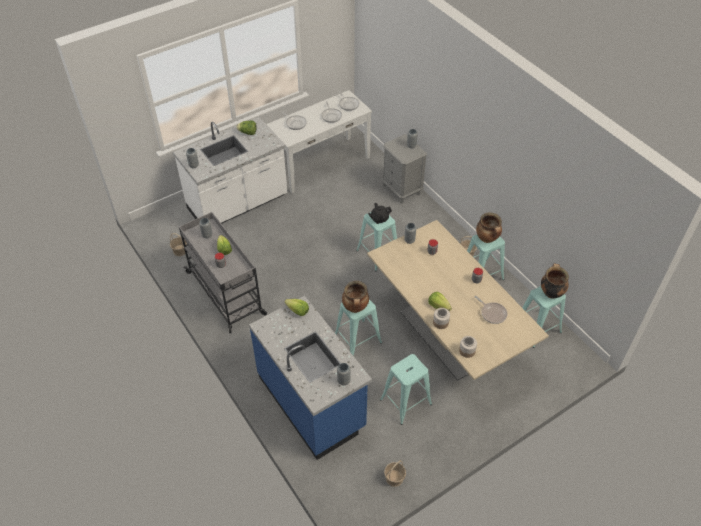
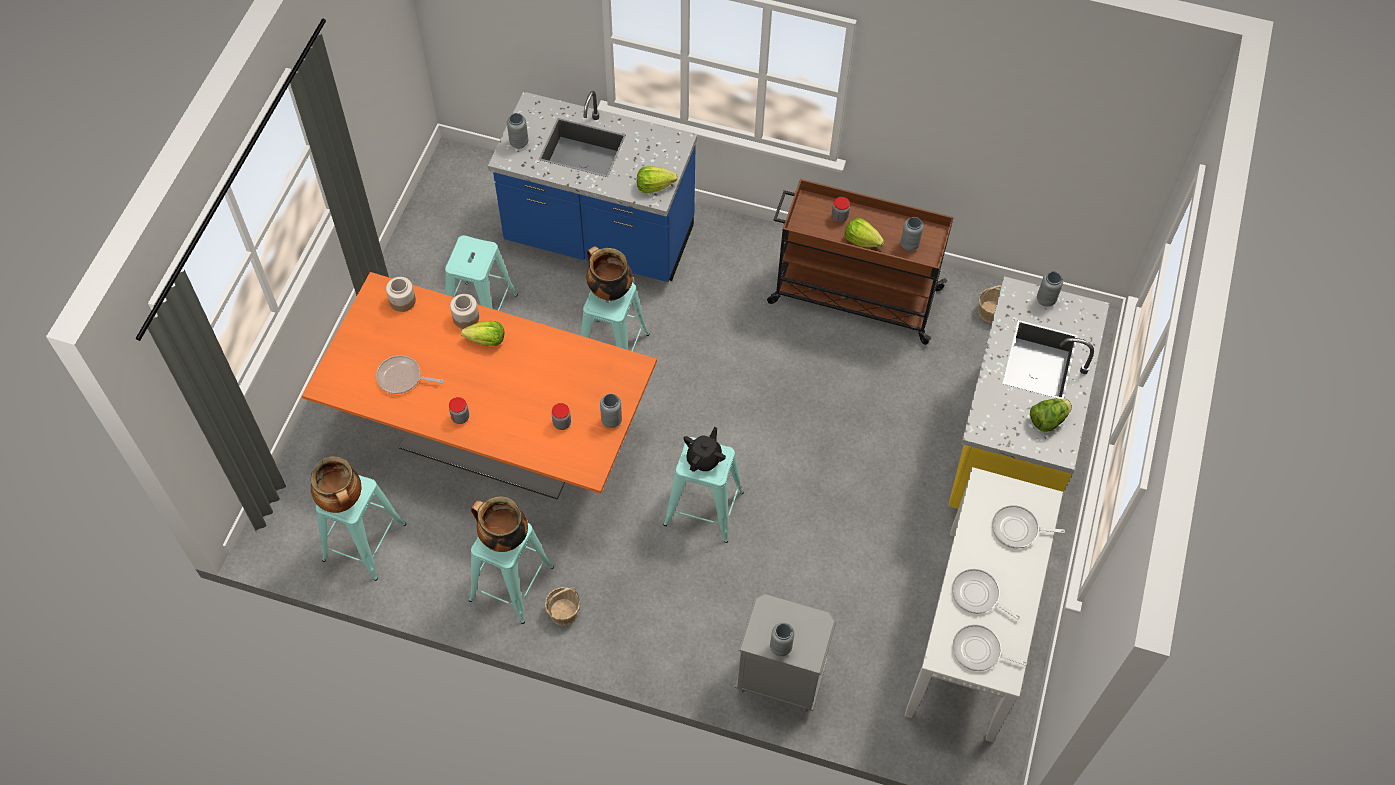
camera: 140 degrees right, 10 degrees up
(226, 294) = (853, 295): grey cart -> brown cart
(238, 204) = (1008, 447): white counter -> yellow counter
(394, 478) = (429, 220): basket -> none
(446, 335) = (493, 440): beige dining table -> orange dining table

